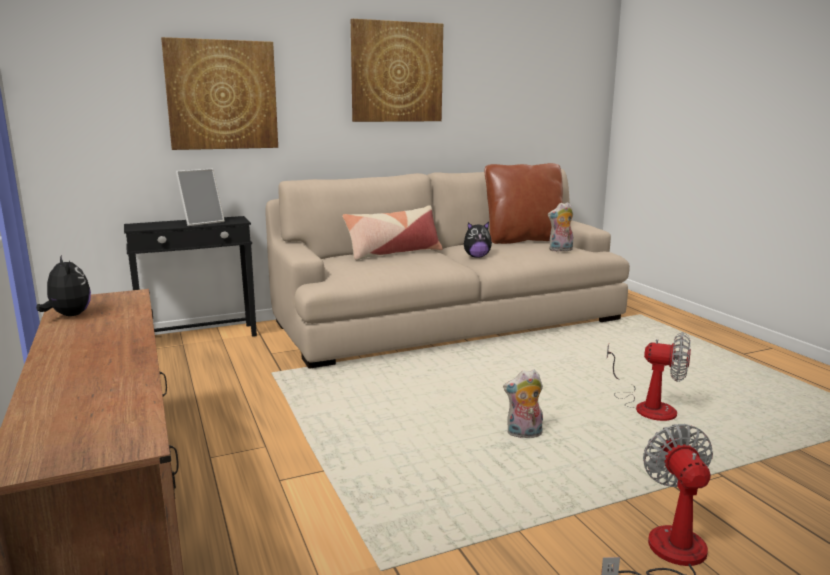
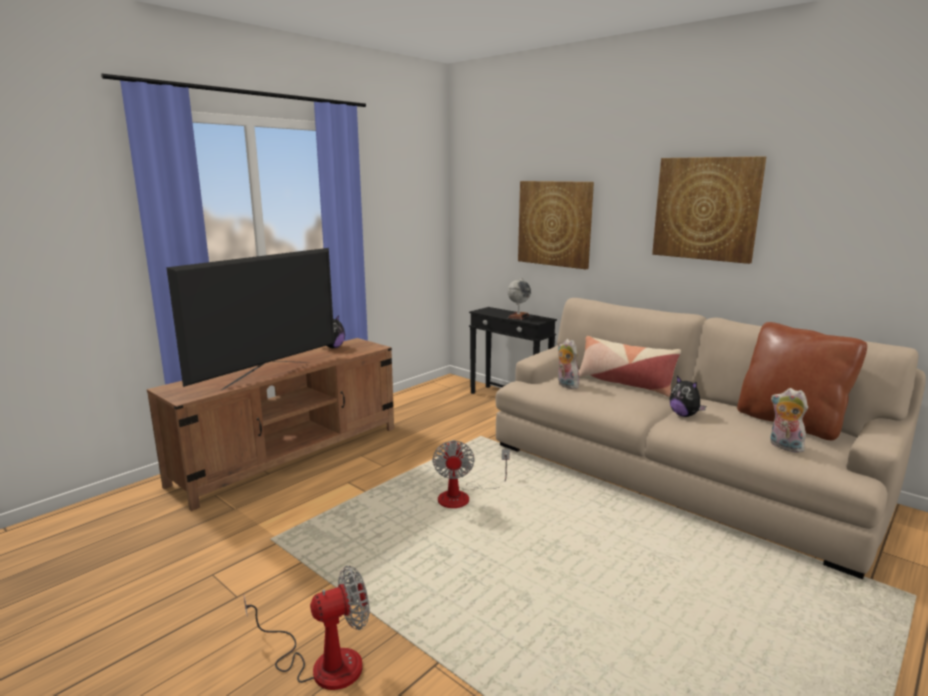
camera: 65 degrees right, 0 degrees up
(129, 367) = (268, 375): none -> television
(202, 222) = (518, 316): picture frame -> globe
(523, 435) = (472, 560): plush toy -> plush toy (566, 385)
(647, 406) = (601, 629): fan -> fan (463, 496)

